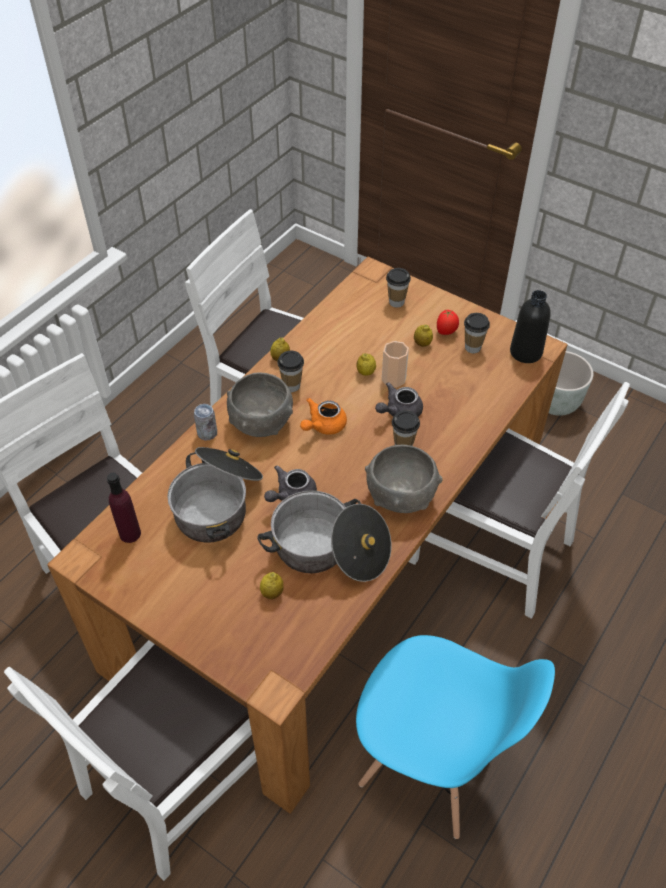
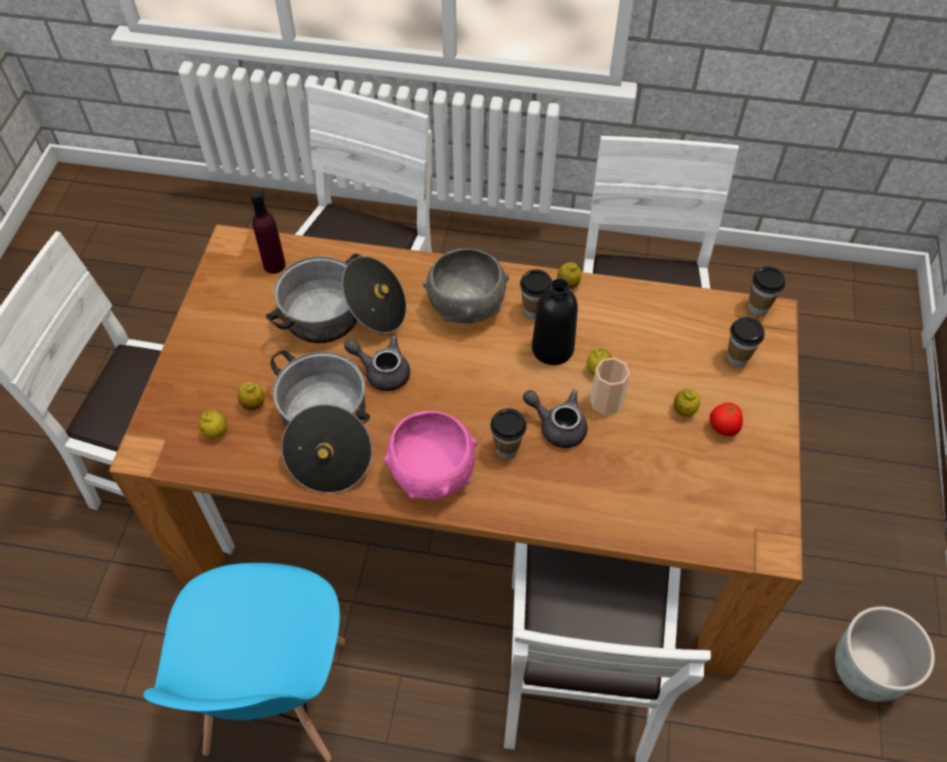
camera: 65 degrees right, 5 degrees up
(207, 433) = (426, 268): can -> none
(285, 628) = (216, 432): none -> lemon
(323, 425) = (493, 362): orange teapot -> none
(400, 496) = (432, 472): grey bowl -> pink bowl
(472, 347) = (715, 467): cup -> cup (758, 307)
(526, 352) = (749, 532): black bottle -> black bottle (552, 349)

